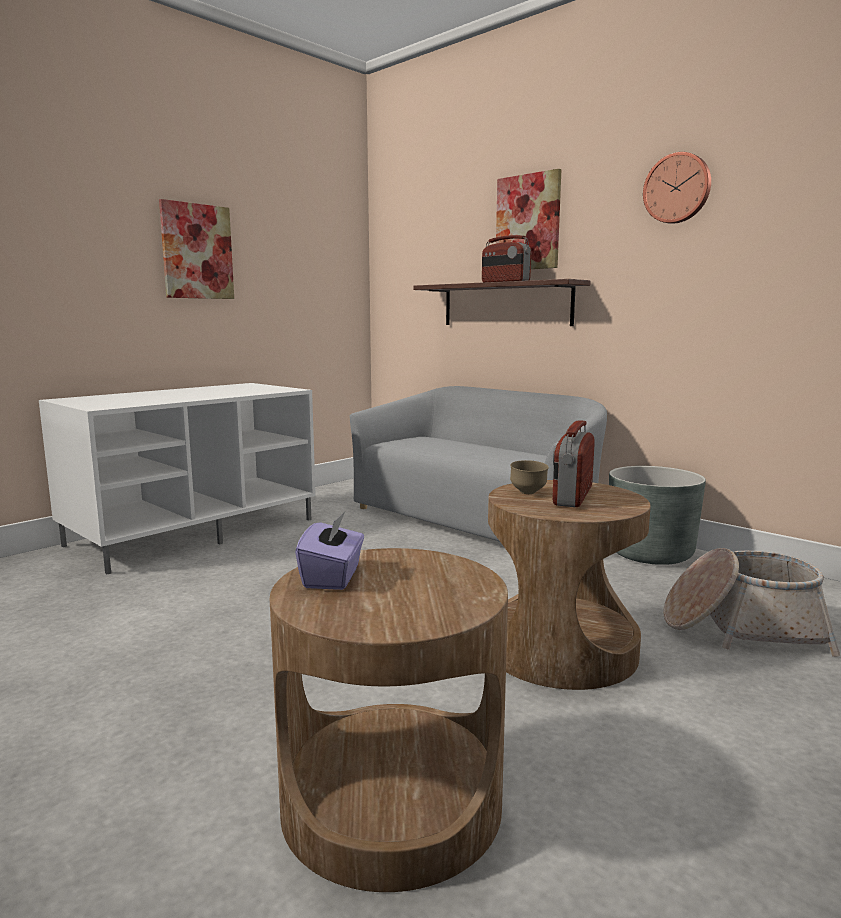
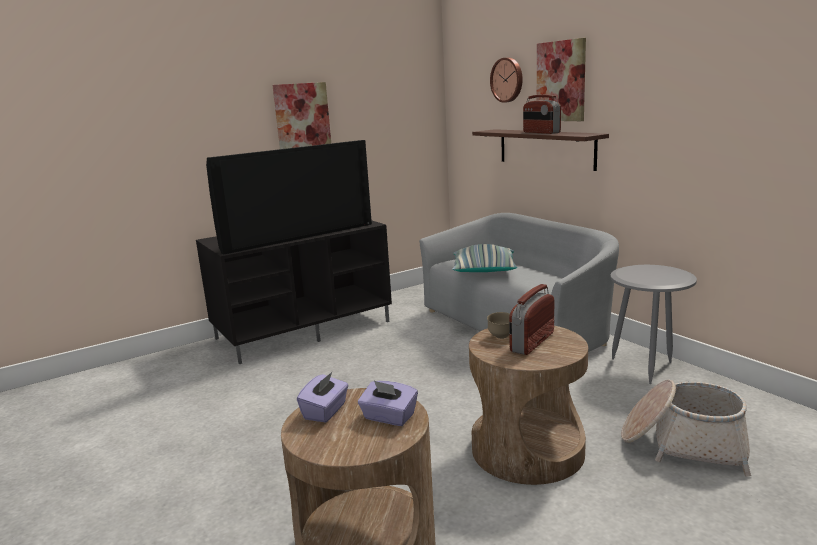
camera: 15 degrees right, 5 degrees up
(194, 531) = (304, 329): white tv stand -> black tv stand
(197, 397) = (299, 236): none -> television
(439, 449) = (484, 271): none -> pillow
(439, 578) = (389, 417): none -> purple tissue box
(650, 553) = (647, 367): grey planter -> grey side table
(677, 188) = (676, 60): wall clock -> wall clock (507, 80)

